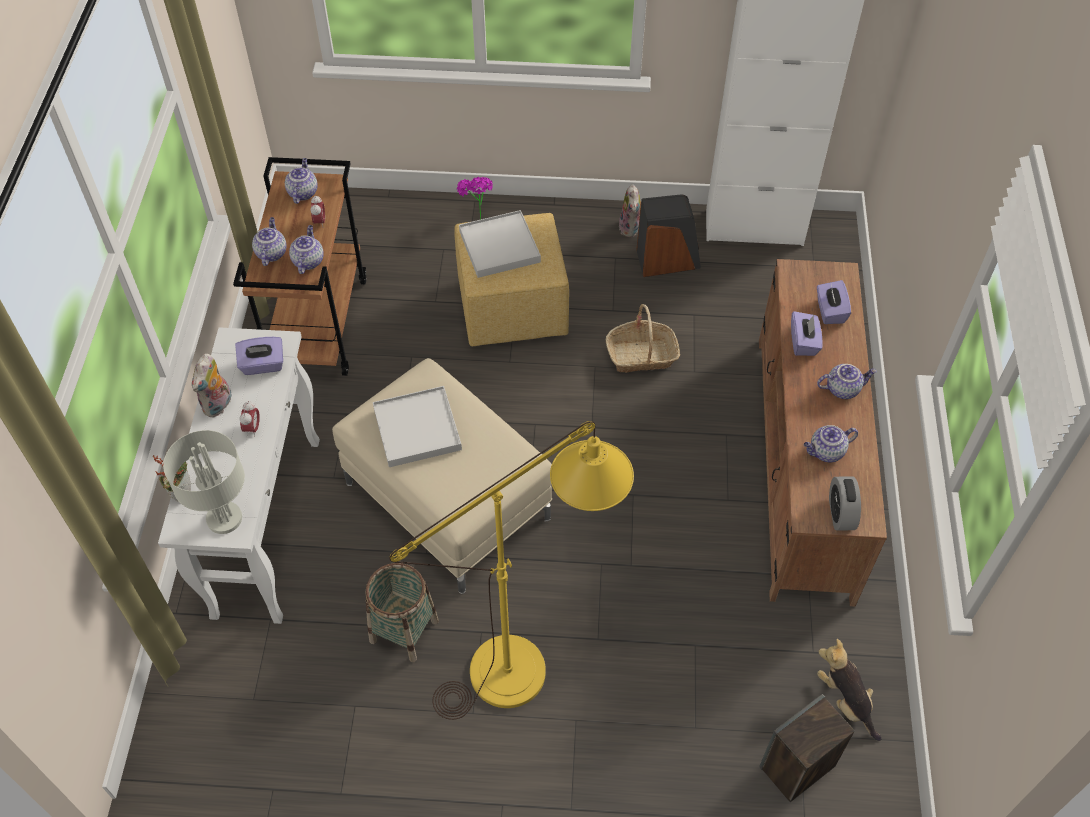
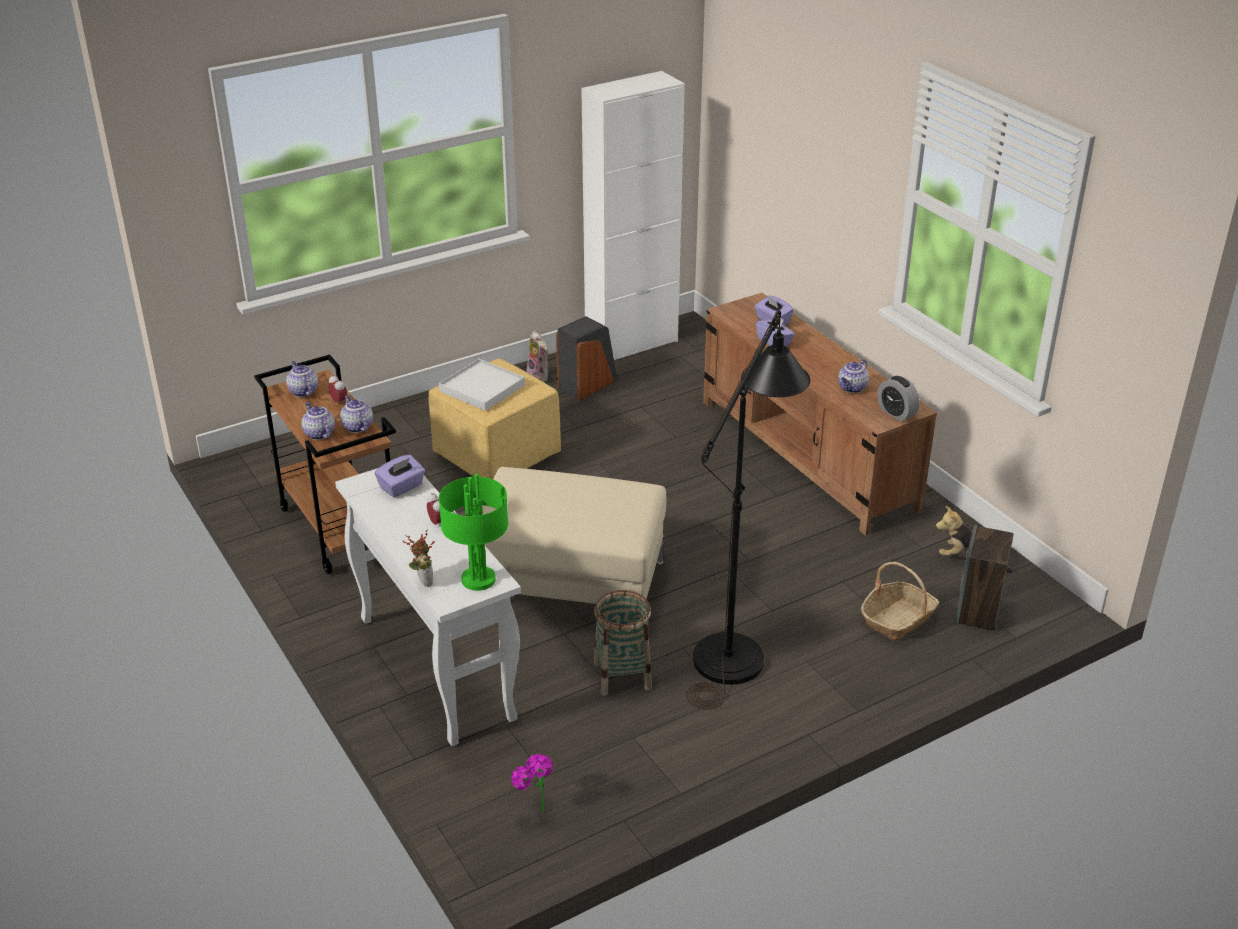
camera: 35 degrees left, 20 degrees down
(218, 405) = (392, 523): plush toy -> none
(224, 519) = (478, 580): grey table lamp -> green table lamp
(417, 429) = (543, 503): white tray -> none
(477, 215) = (405, 414): potted plant -> potted plant (534, 809)
(527, 662) = (736, 647): yellow floor lamp -> black floor lamp
(641, 355) = (628, 443): basket -> basket (898, 619)
(842, 388) = (825, 354): teapot -> none

